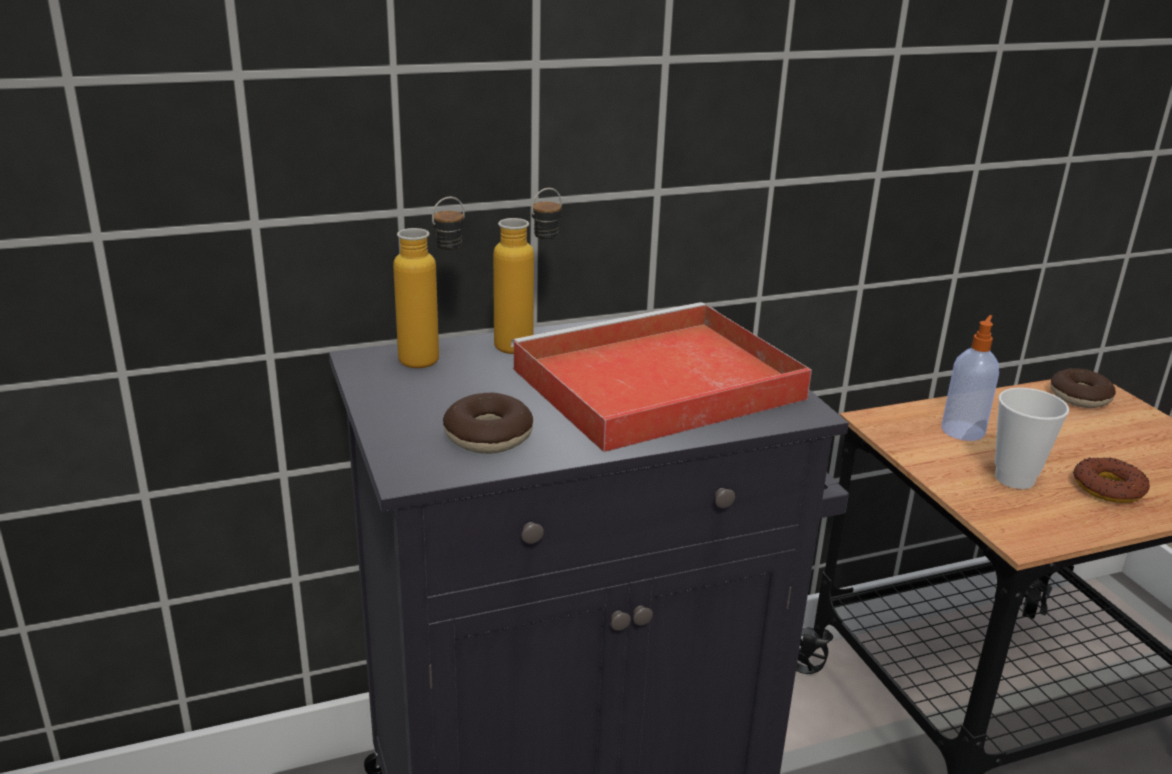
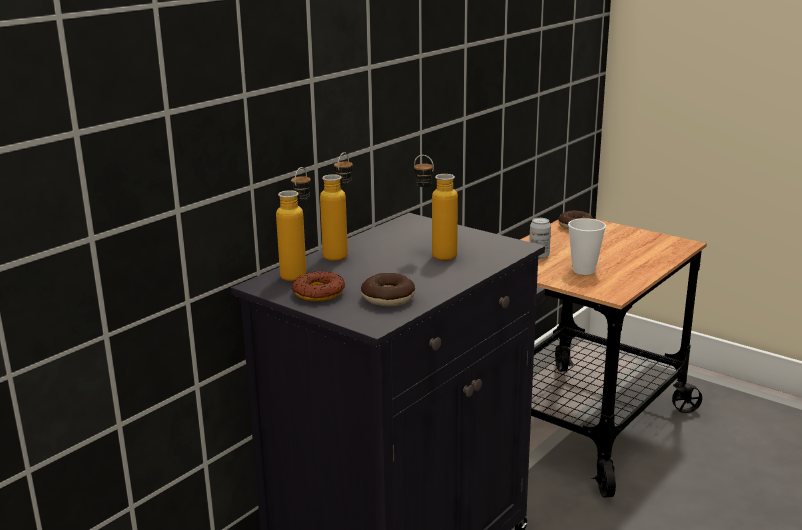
camera: 30 degrees left, 5 degrees down
(653, 385) = (435, 254): red tray -> bottle
(963, 430) = (539, 256): soap dispenser -> can
(1108, 488) = (626, 262): donut -> donut (318, 293)

